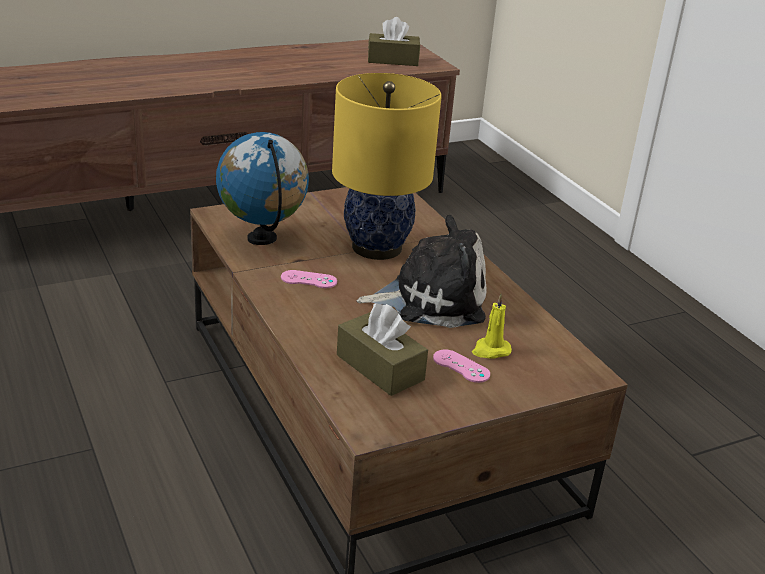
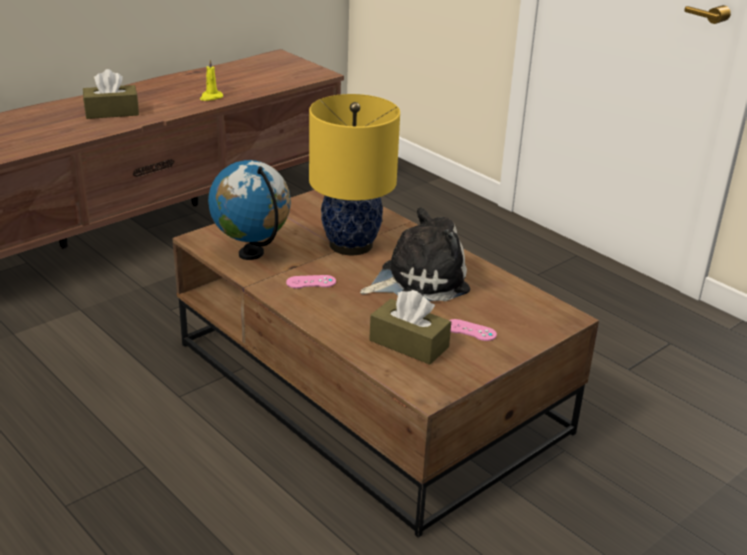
camera: 15 degrees left, 0 degrees up
(393, 60) = (282, 74): brown tissue box -> brown tissue box (112, 112)
(490, 350) = (486, 313): yellow candle -> yellow candle (211, 97)

